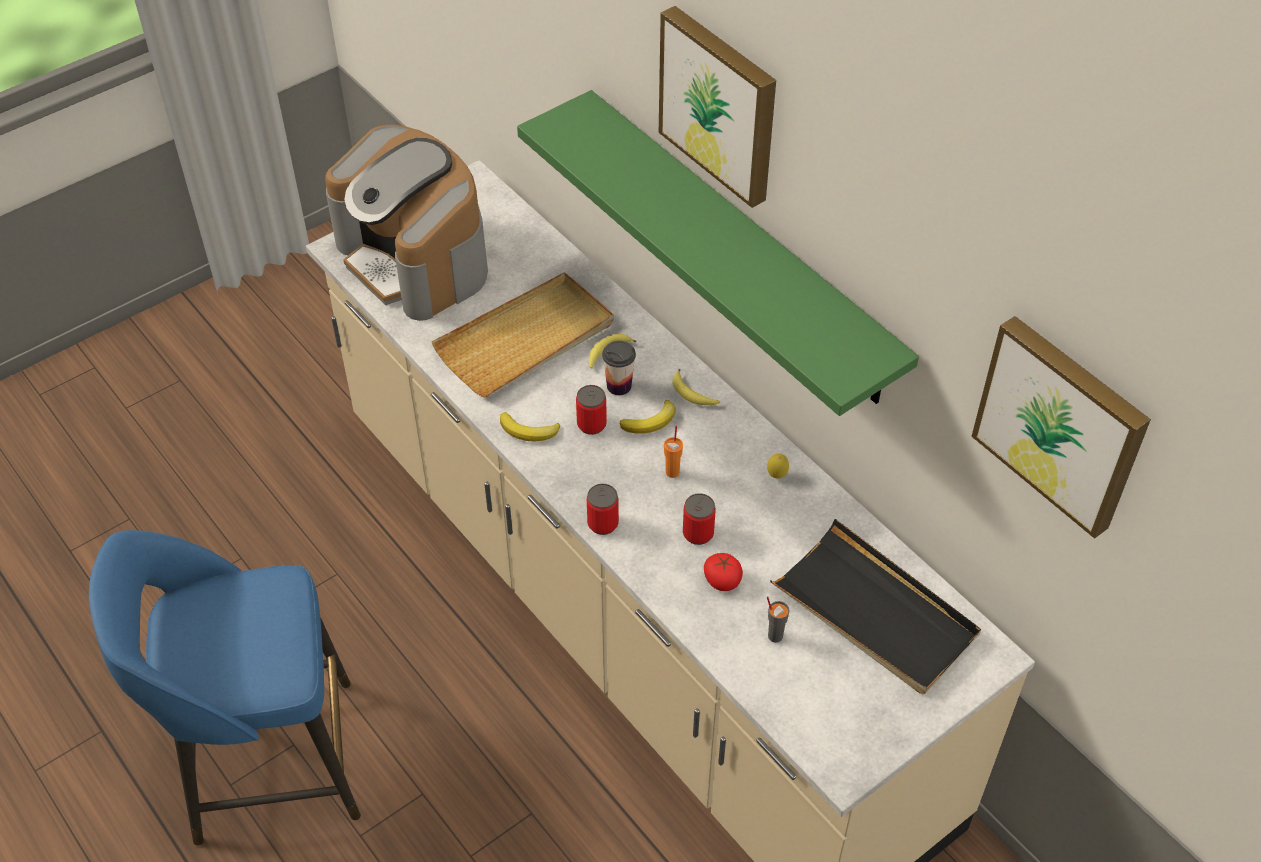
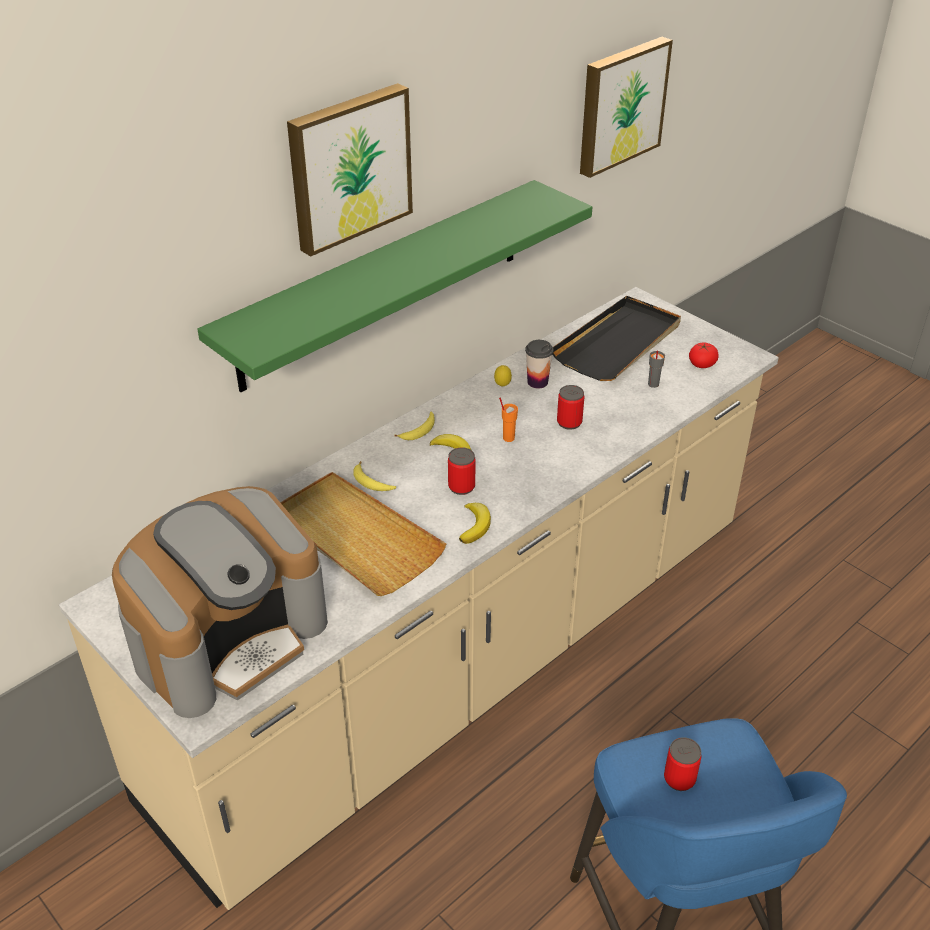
camera: 95 degrees left, 10 degrees down
(603, 523) = (571, 473): can -> can (679, 779)
(619, 386) = (413, 473): cup -> cup (537, 382)
(722, 580) = (610, 409): tomato -> tomato (702, 364)

